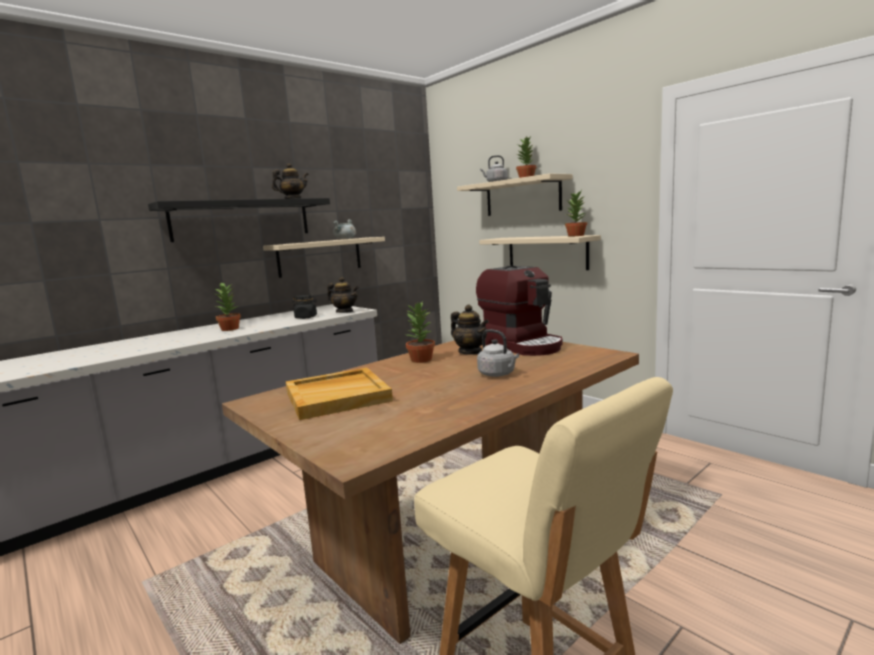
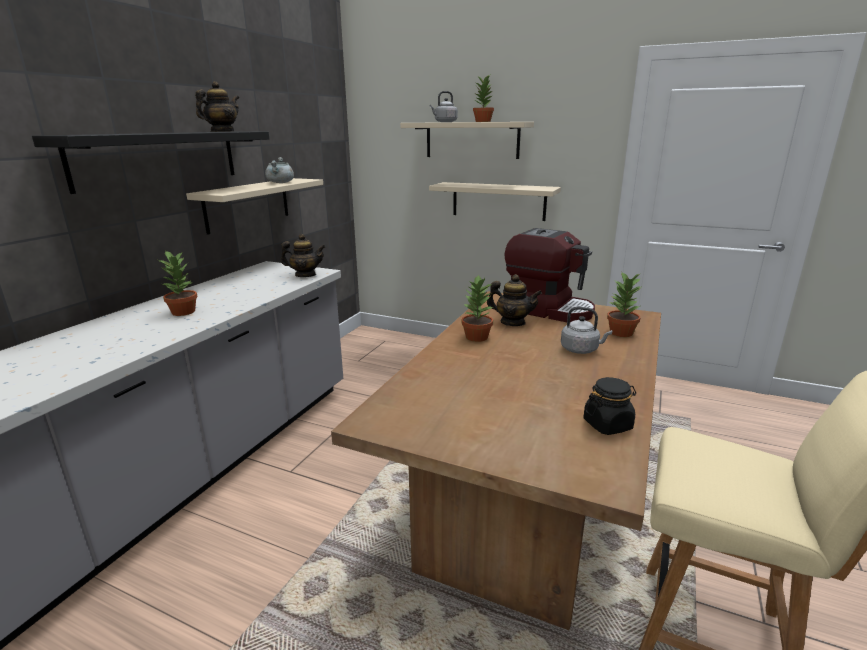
camera: 25 degrees left, 10 degrees up
(306, 317) = (266, 286): black jar -> black jar (607, 424)
(338, 396) = (462, 399): beige tray -> none
(576, 236) = (539, 187): potted plant -> potted plant (621, 333)

